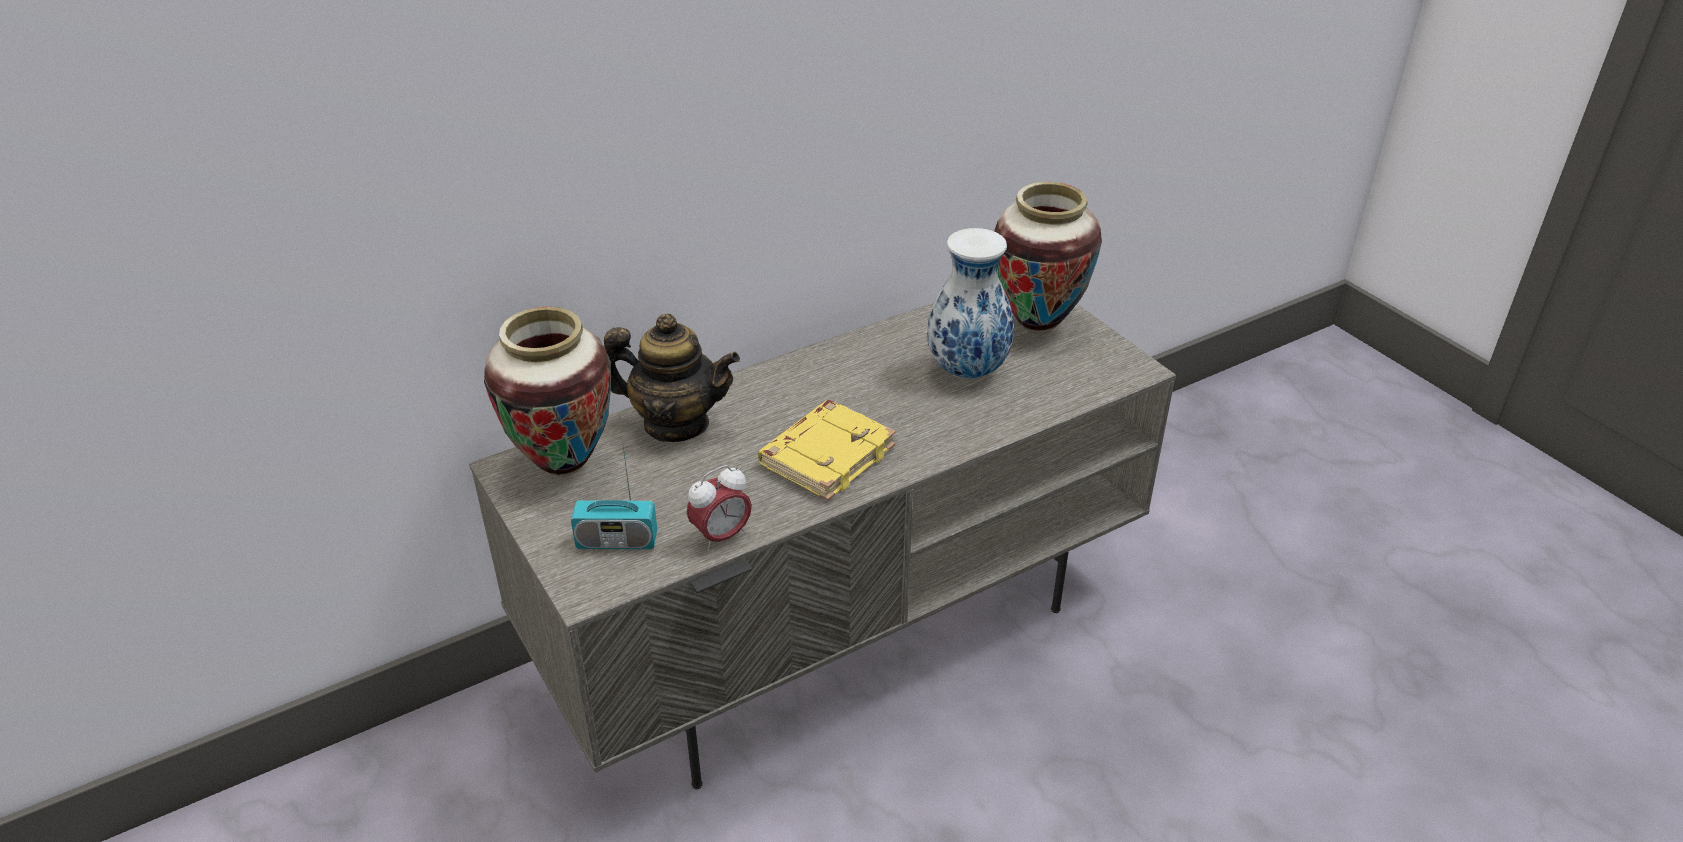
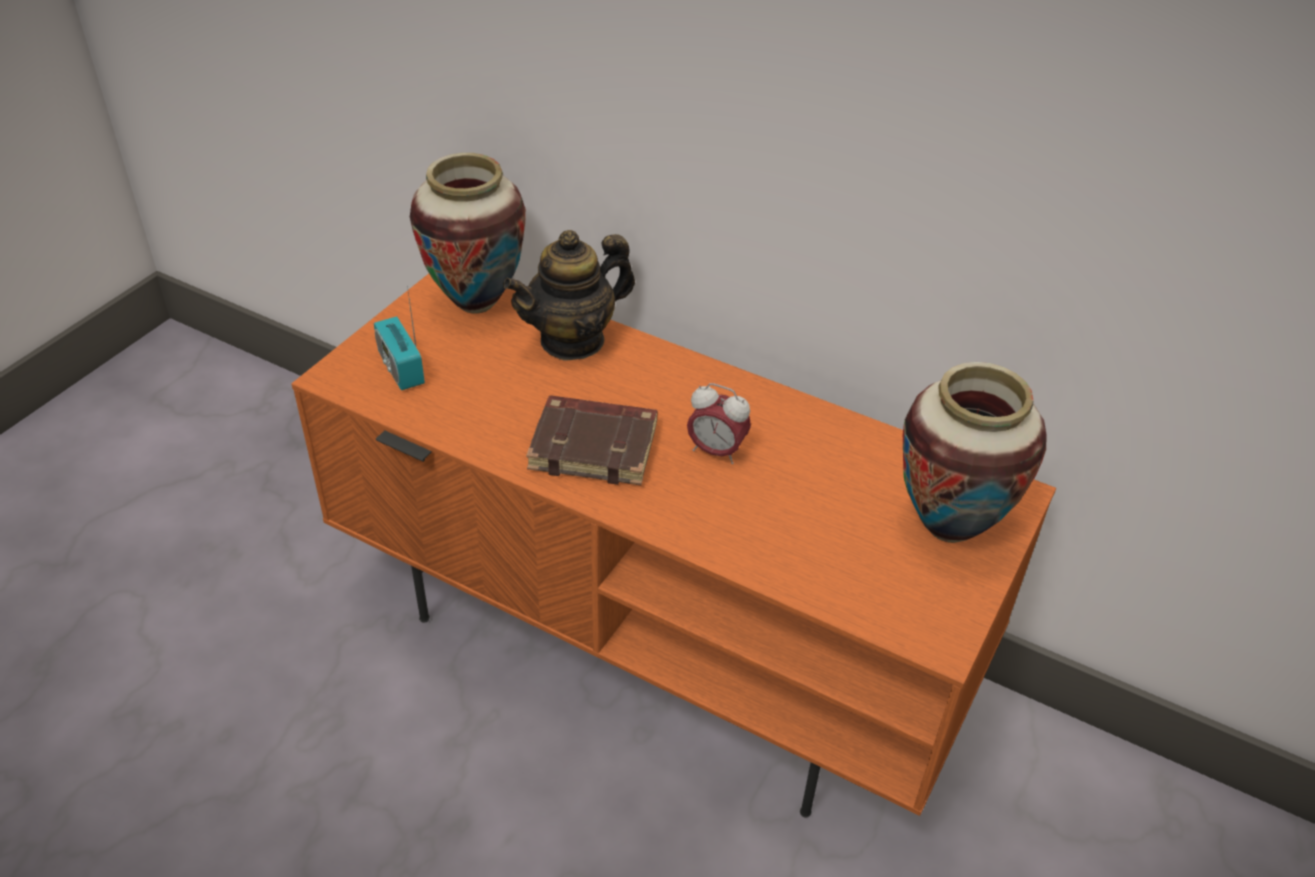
camera: 60 degrees right, 5 degrees up
(676, 424) = (572, 340): teapot -> teapot turned 75 degrees clockwise
(721, 536) = (441, 423): alarm clock -> alarm clock (716, 451)
(826, 455) = (595, 446): yellow book -> brown book
(840, 628) = (657, 640): grey tv stand -> orange tv stand
(967, 372) = (808, 499): vase -> none

